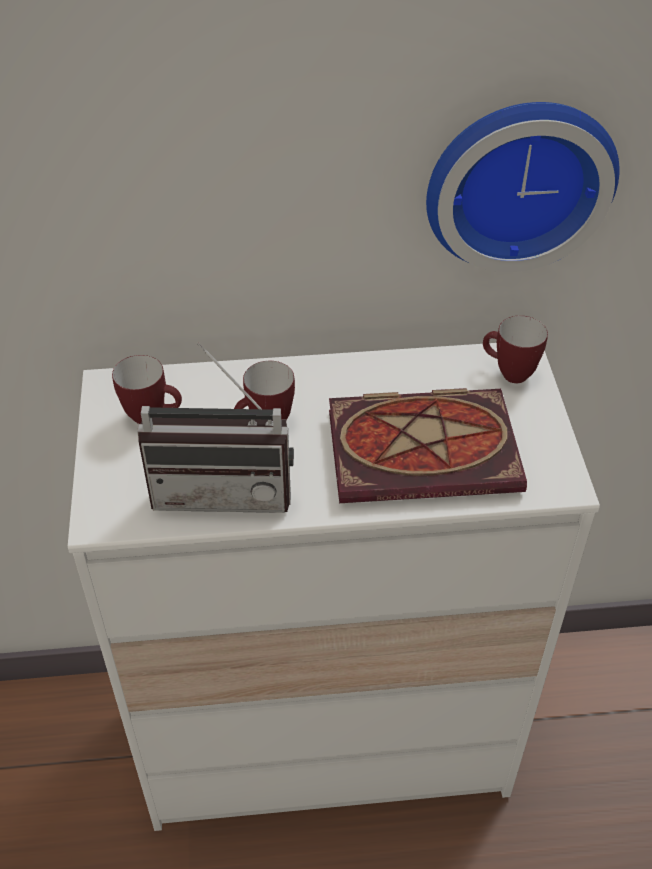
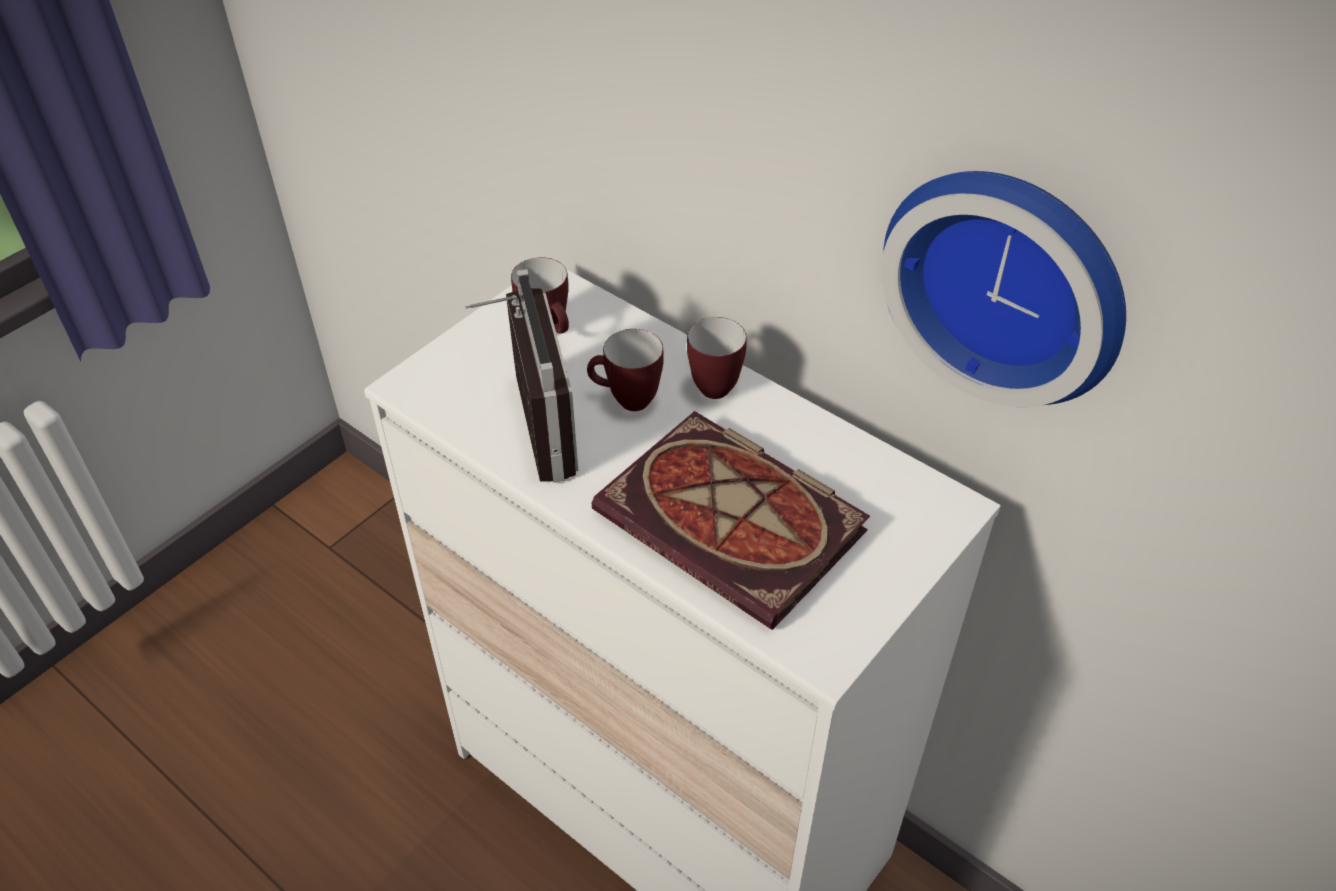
camera: 45 degrees right, 0 degrees up
(224, 488) = (526, 429): radio -> radio turned 150 degrees counterclockwise
(508, 373) = (916, 512): mug -> mug (711, 383)

